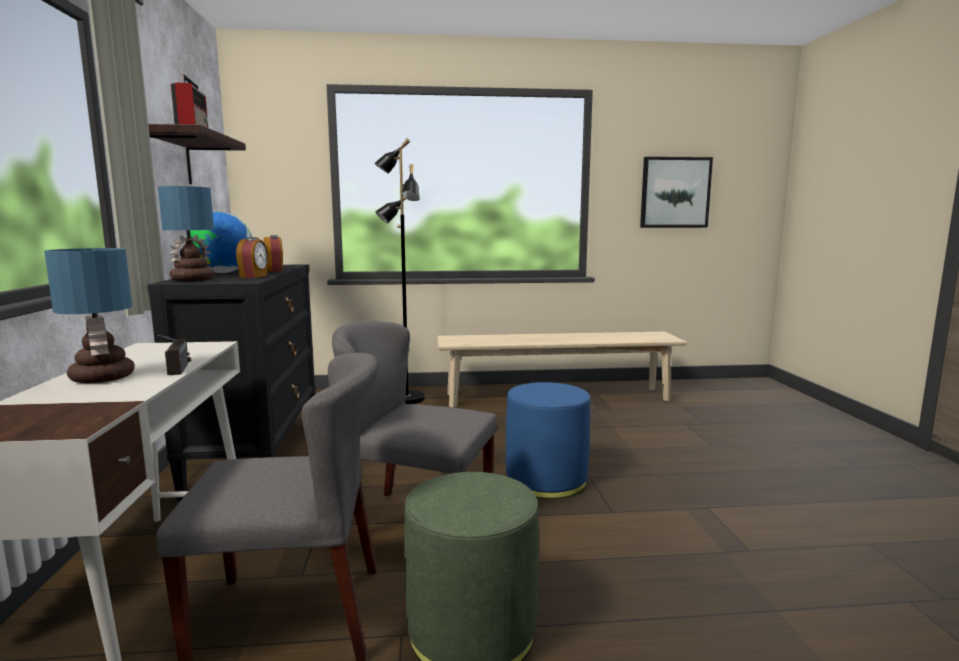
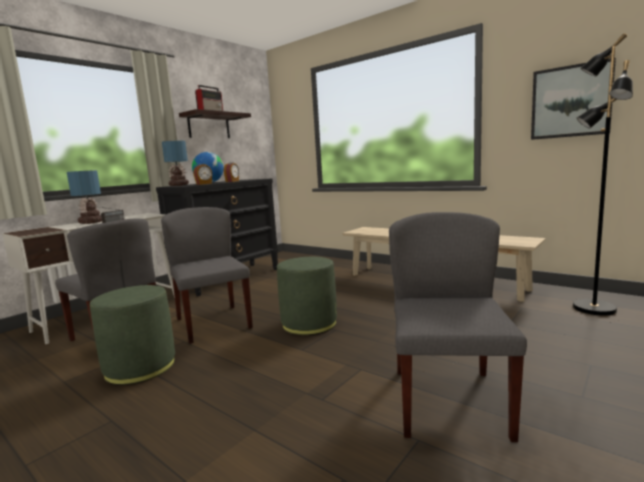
camera: 45 degrees right, 0 degrees up
(405, 399) = (340, 266): black floor lamp -> black floor lamp (592, 308)
(546, 480) = (309, 323): blue ottoman -> green ottoman
(815, 504) = (447, 401): none -> grey chair

